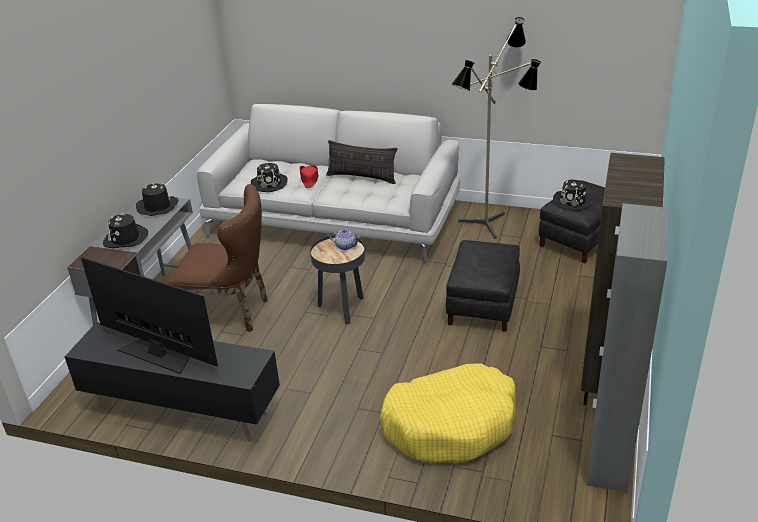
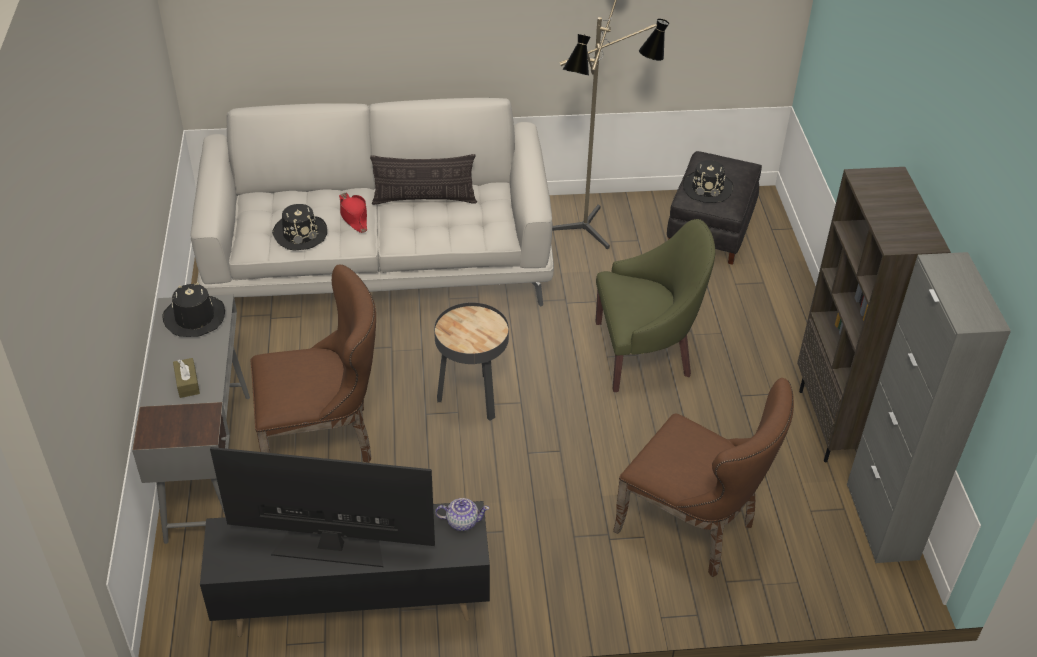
camera: 25 degrees left, 10 degrees up
(126, 239) = (187, 383): black hat -> brown tissue box
(345, 246) = (477, 320): teapot -> teapot (462, 521)
(450, 424) = (694, 528): yellow dog bed -> brown chair
(483, 305) = (645, 352): black ottoman -> green armchair

